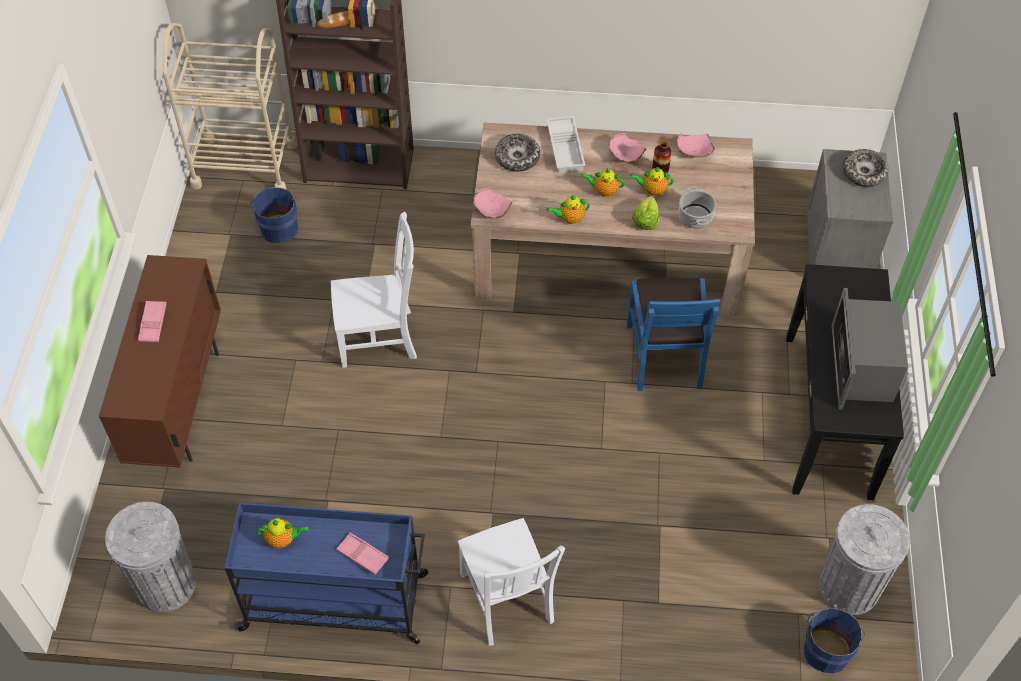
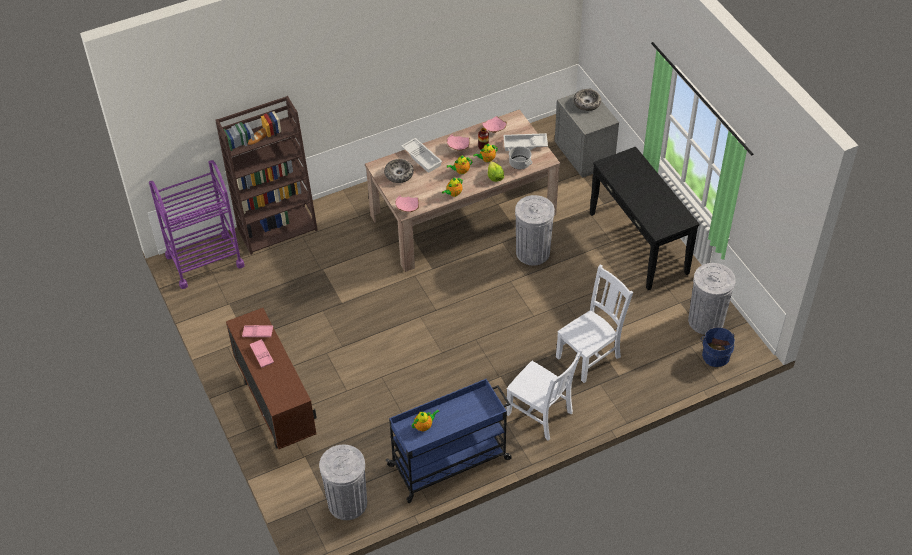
camera: 30 degrees left, 5 degrees down
(244, 165) = (205, 260): beige cart -> purple cart
(279, 227) = (256, 286): blue bucket -> none
(362, 555) = (472, 412): pink tray -> pink tray (258, 333)
(380, 338) = (367, 318): white chair -> white chair (590, 356)
(665, 355) = (532, 252): blue chair -> grey trash can
(722, 194) = (525, 145): none -> white tray
(861, 368) = (656, 200): microwave -> none

